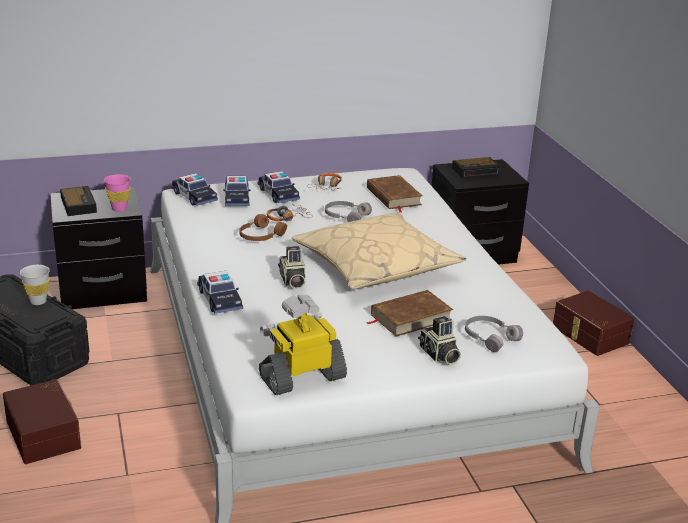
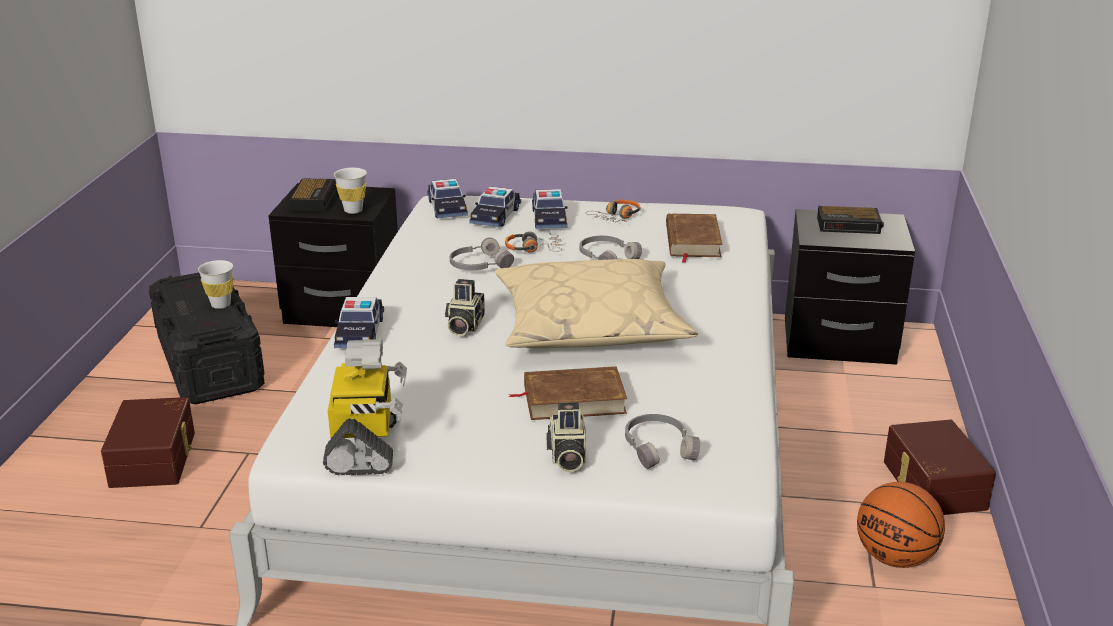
camera: 25 degrees right, 0 degrees up
(119, 209) = (353, 210): pink cup -> white cup
(260, 236) = (478, 265): brown headphones -> grey headphones
(302, 377) = (365, 446): toy robot -> toy robot turned 90 degrees clockwise
(599, 384) = (894, 558): none -> basketball

